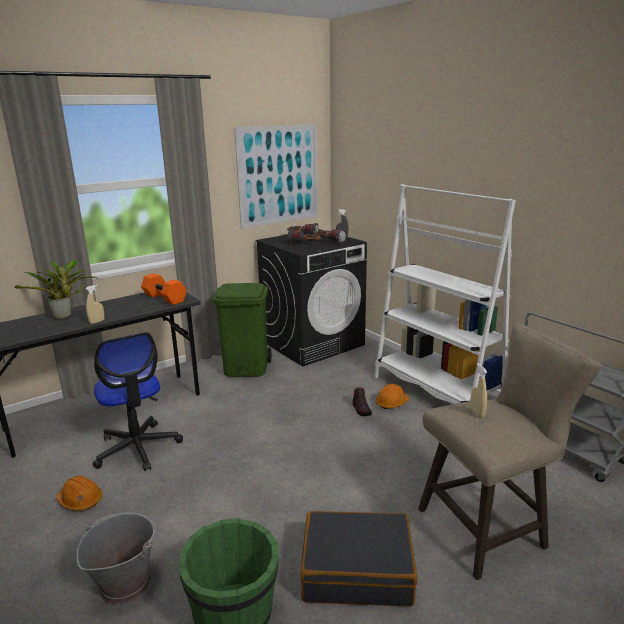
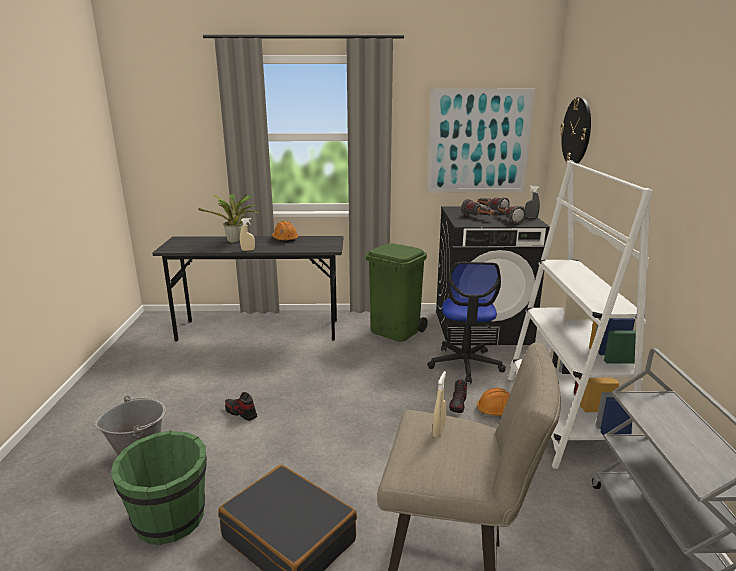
camera: 35 degrees right, 0 degrees up
(80, 501) = (178, 387): orange hard hat -> orange hard hat (285, 239)
(137, 448) = (249, 365): office chair -> office chair (465, 364)
(163, 298) = (318, 243): orange dumbbell -> none
(186, 494) = (241, 413): none -> shoe
(371, 160) = (576, 131): none -> wall clock

